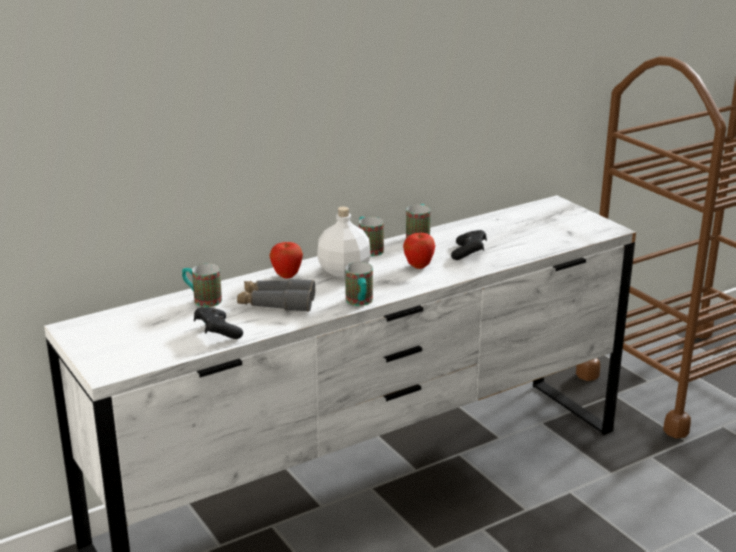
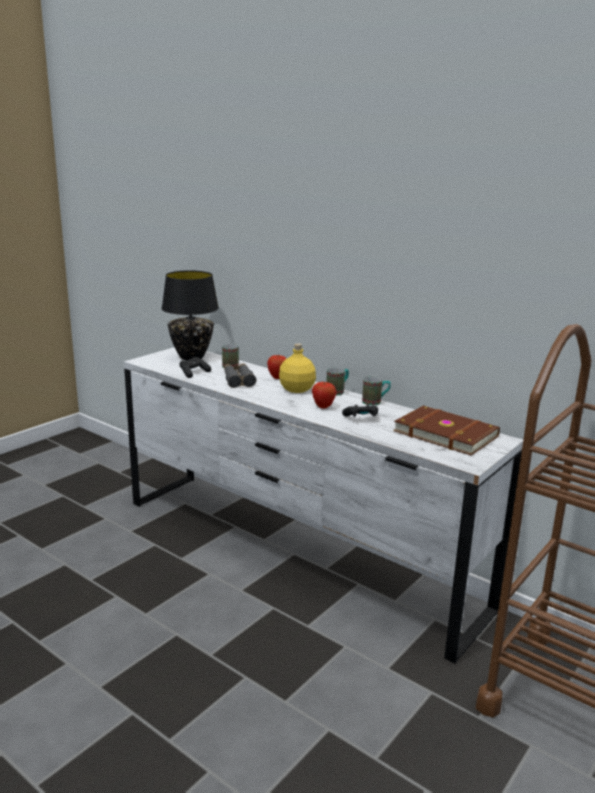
camera: 70 degrees right, 5 degrees down
(129, 325) = (191, 357): none -> black table lamp
(343, 271) = (297, 389): white bottle -> yellow bottle
(360, 303) = (254, 398): mug -> none
(529, 222) = (446, 433): none -> brown book

